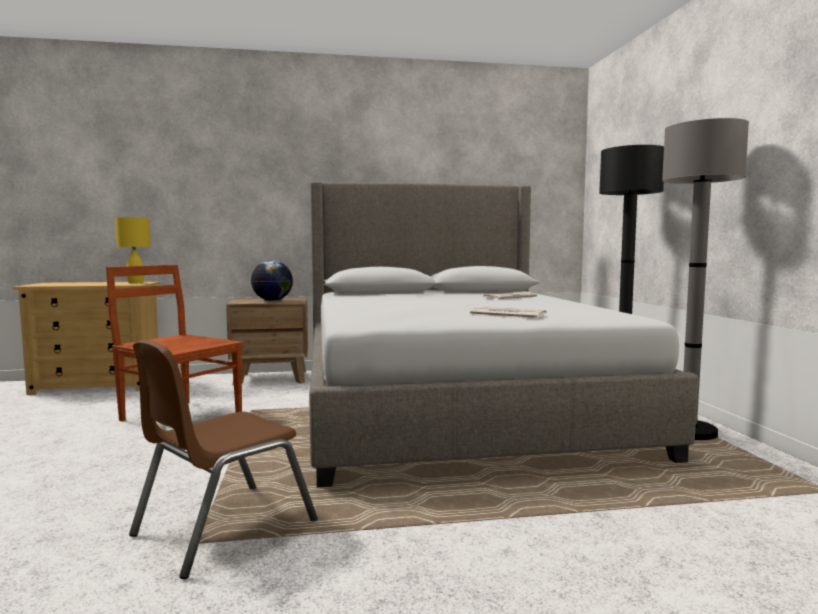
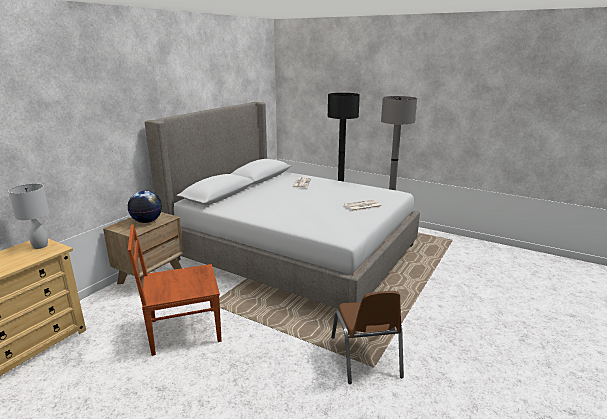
camera: 50 degrees left, 15 degrees up
(135, 283) = (40, 246): yellow table lamp -> white table lamp

